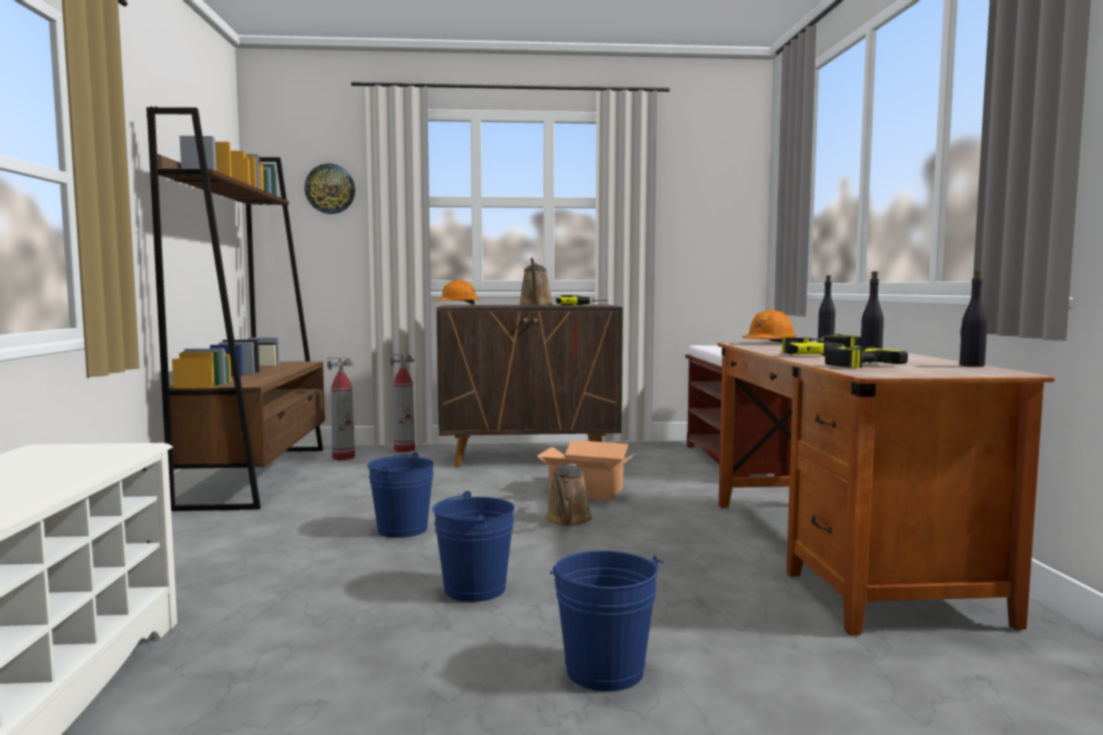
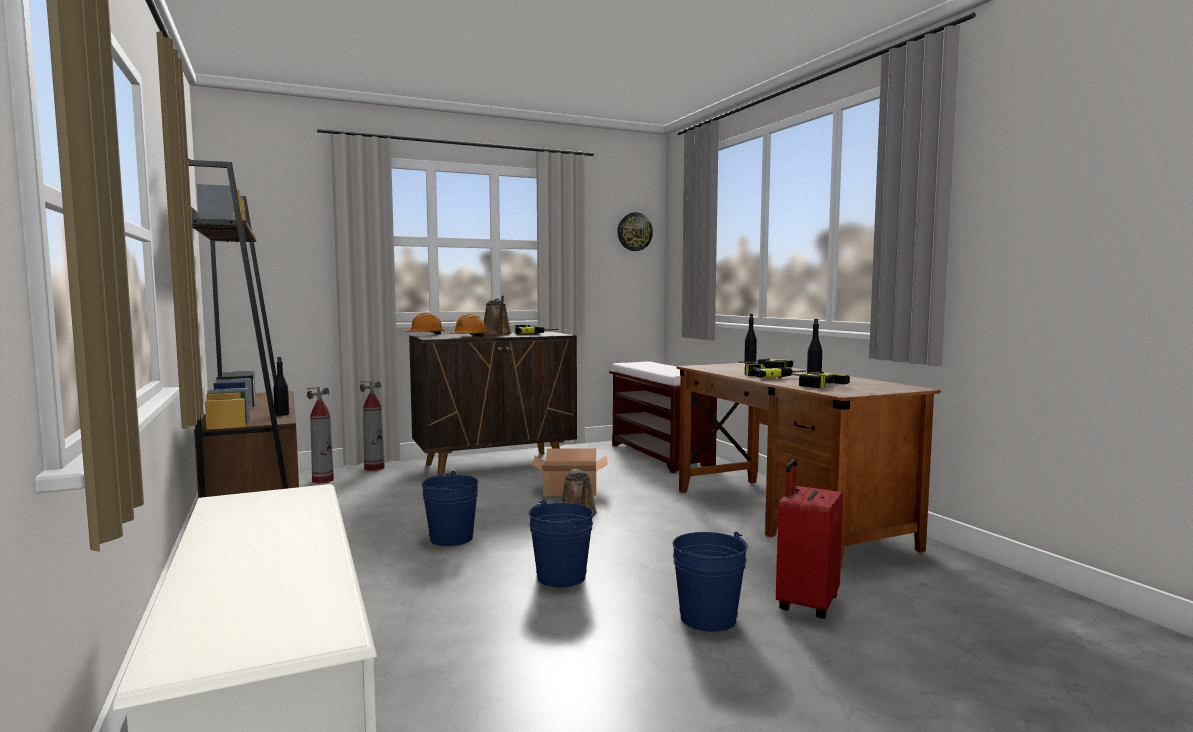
camera: 20 degrees left, 0 degrees up
(330, 189) = (293, 227): wall clock -> wall clock (634, 231)
(762, 676) = (805, 604): none -> red suitcase
(769, 343) = (715, 365): orange hard hat -> orange hard hat (469, 337)
(971, 365) = (881, 382): black bottle -> black bottle (281, 414)

